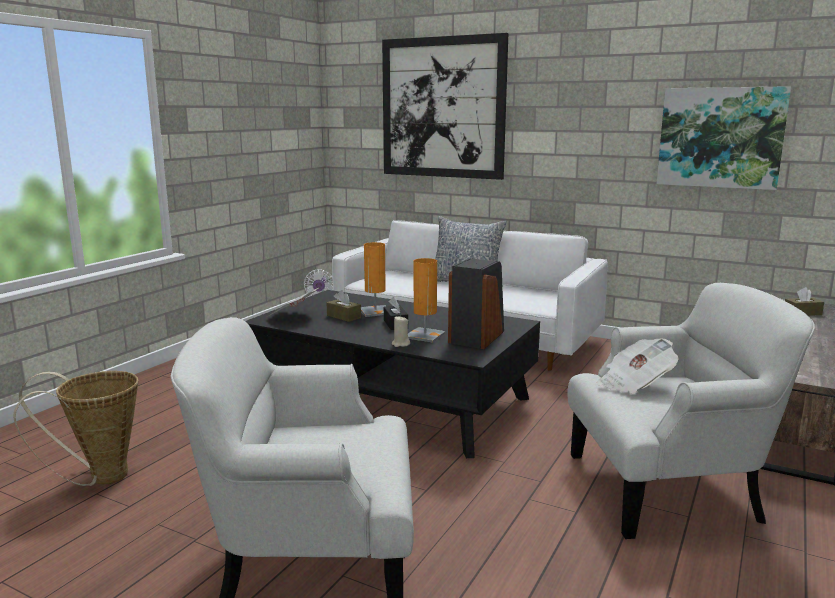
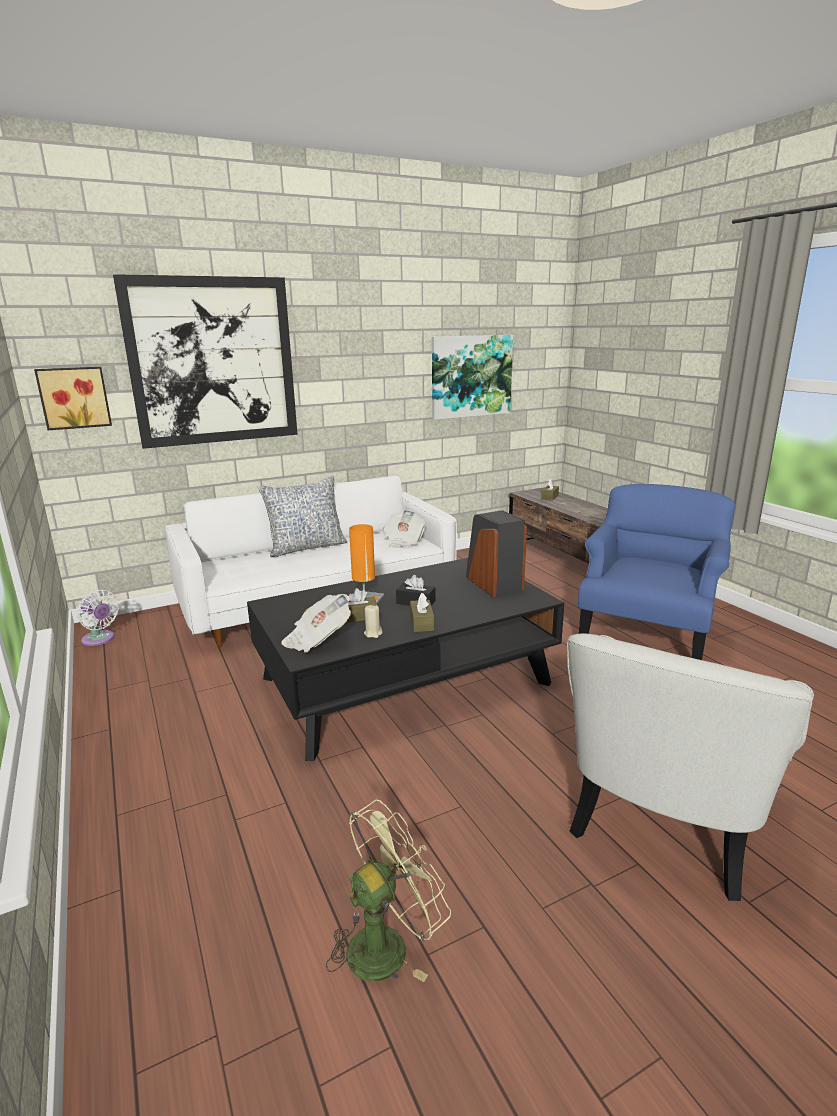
camera: 55 degrees left, 5 degrees up
(100, 478) = (386, 943): basket -> green fan
(351, 130) = (74, 397): none -> picture
(360, 333) = (421, 623): none -> brown tissue box
(400, 344) = (474, 614): beige candle -> beige candle (373, 633)
(425, 335) = (463, 600): orange table lamp -> none
(634, 384) = (632, 572): newspaper -> newspaper (403, 541)
(668, 488) = (646, 635): white armchair -> blue armchair

